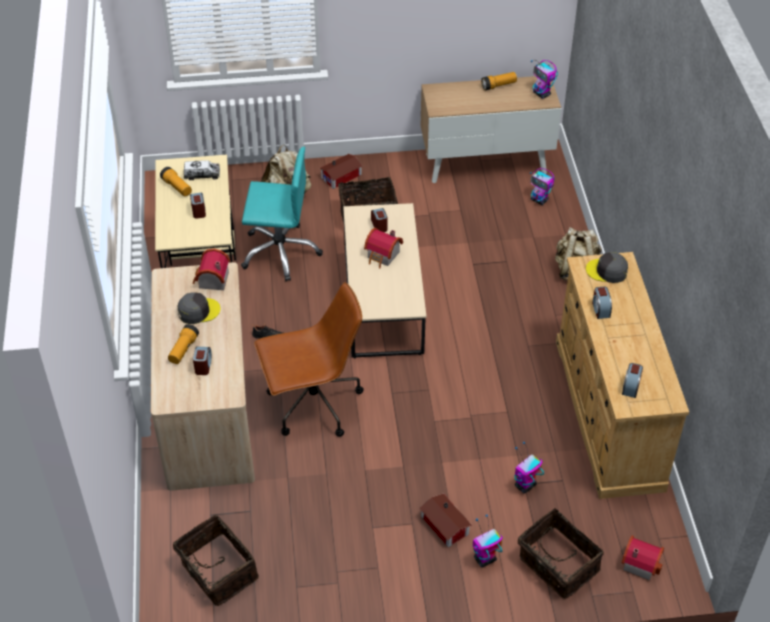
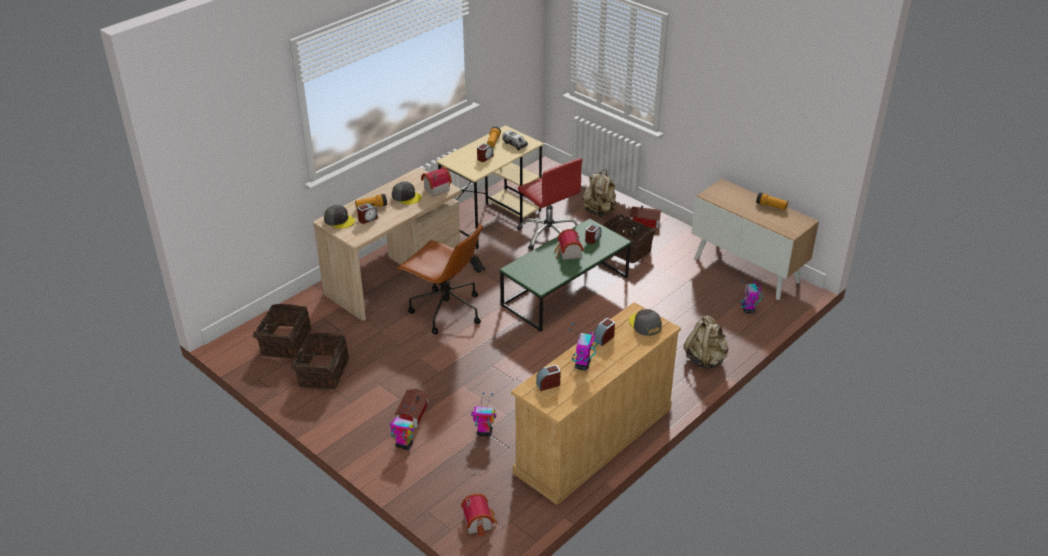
camera: 50 degrees right, 10 degrees down
(177, 390) = (339, 220): none -> grey cap
(280, 252) = (549, 234): turquoise office chair -> red office chair
(383, 299) = (565, 292): beige coffee table -> green coffee table
(541, 94) = (792, 226): toy robot -> toy robot (582, 365)
(557, 566) = (433, 481): basket -> basket (322, 373)

